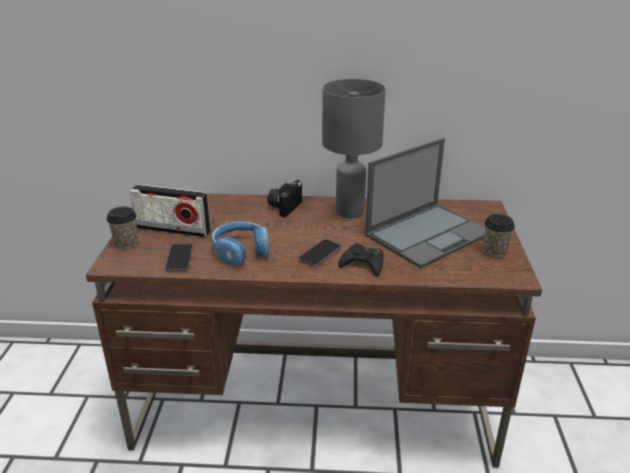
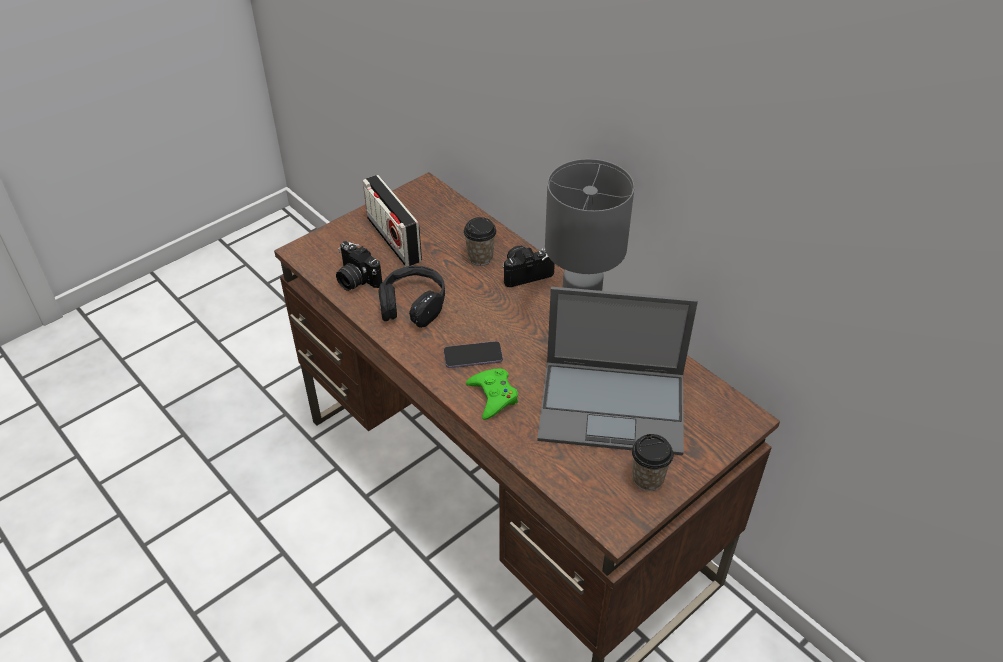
camera: 45 degrees right, 15 degrees up
(126, 243) = (339, 233): cup -> cup (480, 257)
(179, 259) = (356, 279): phone -> camera
(241, 251) = (413, 305): blue headphones -> black headphones
(363, 264) = (493, 396): black game controller -> green game controller

